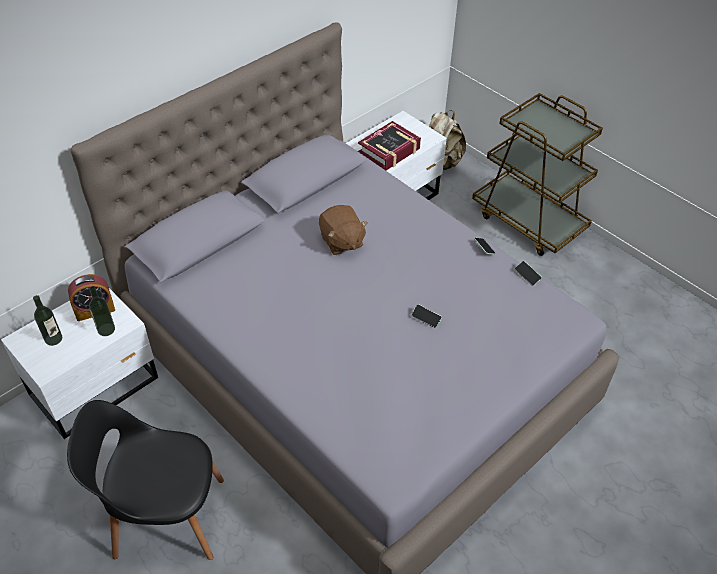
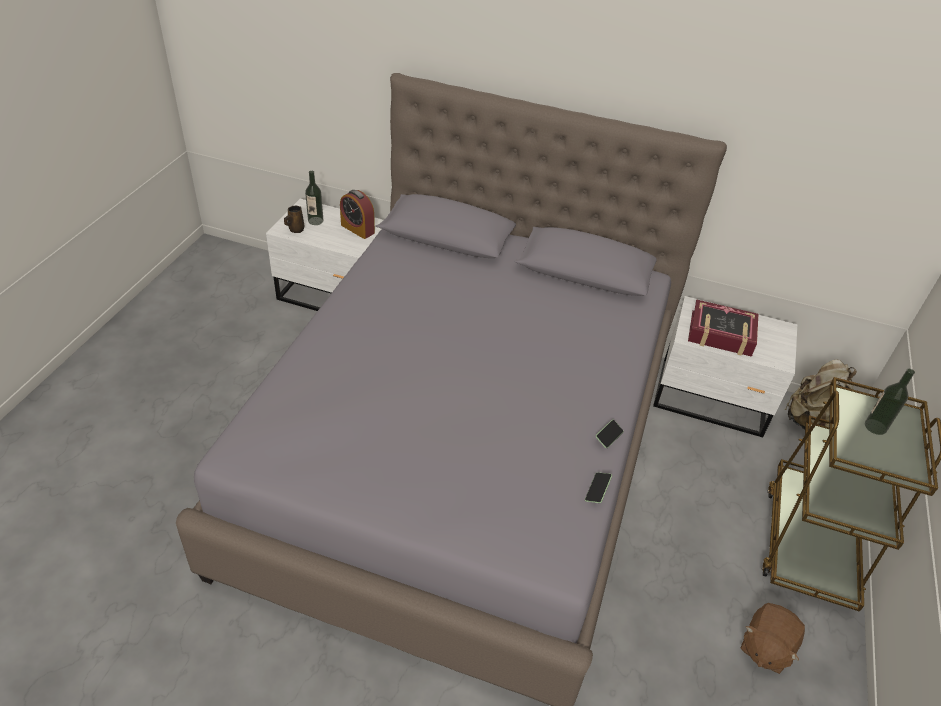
camera: 60 degrees right, 5 degrees down
(55, 360) = (295, 229): none -> brown mug
(106, 329) = (342, 242): bottle -> bottle (875, 426)
(165, 516) = (232, 385): black chair -> none
(341, 241) = (522, 321): brown plush toy -> brown plush toy (765, 647)
(426, 318) = (463, 417): phone -> none

